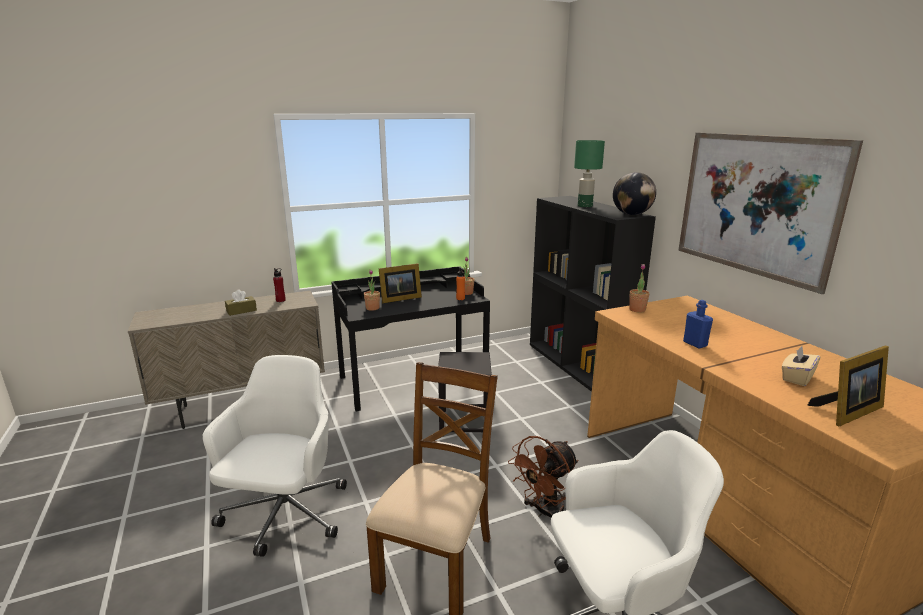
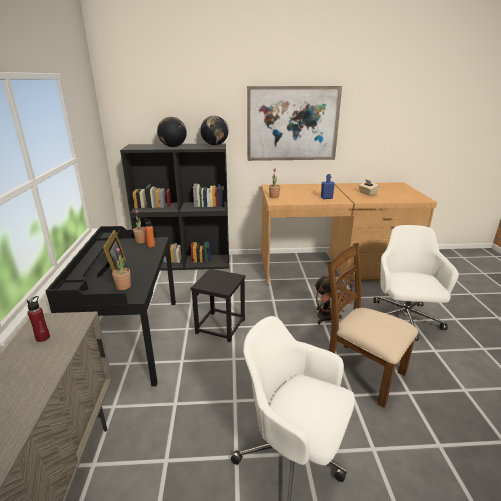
camera: 70 degrees left, 5 degrees up
(241, 311) = (42, 374): brown tissue box -> none
(585, 206) = (173, 147): green table lamp -> globe
(847, 412) = (397, 195): picture frame -> none

